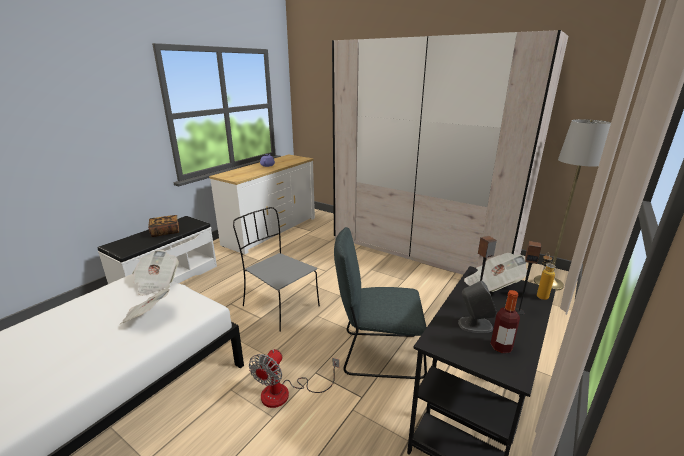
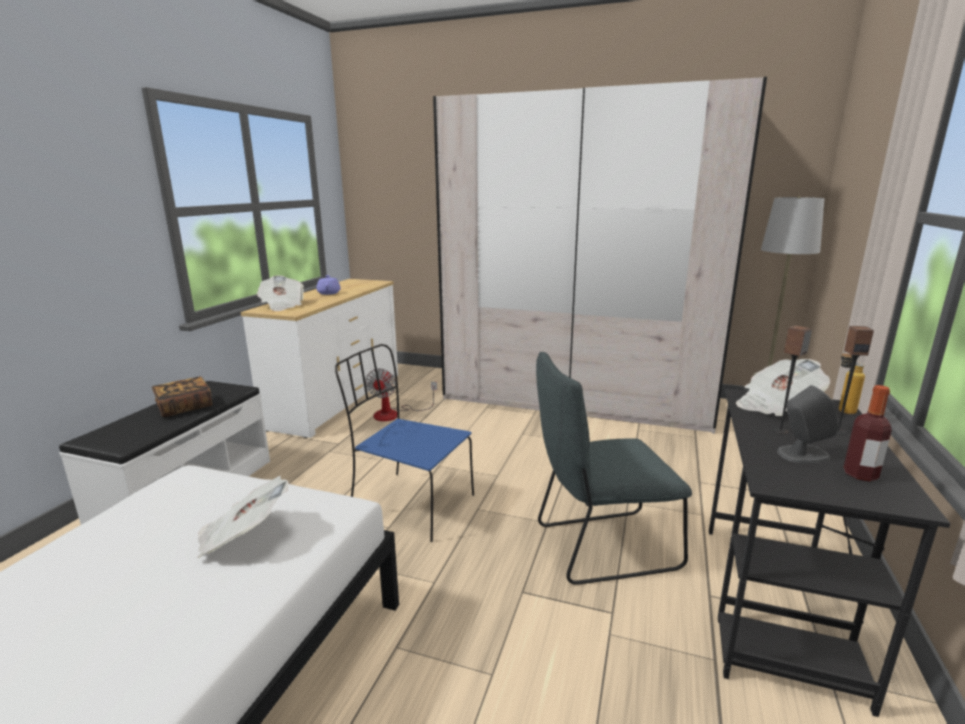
camera: 15 degrees left, 5 degrees down
(157, 283) = (225, 483): newspaper -> newspaper (282, 306)
(279, 305) = (409, 504): grey chair -> blue chair
(285, 393) = (493, 633): fan -> fan (394, 414)

